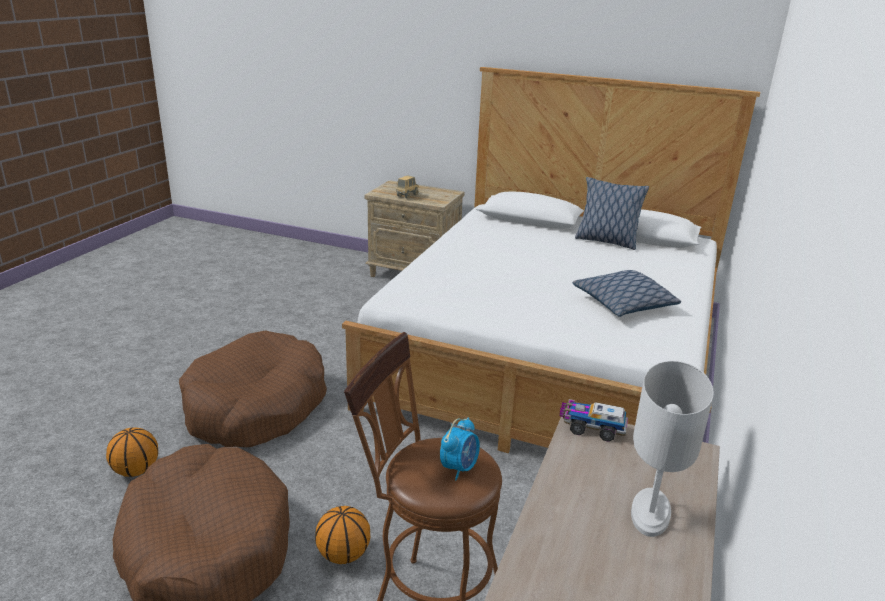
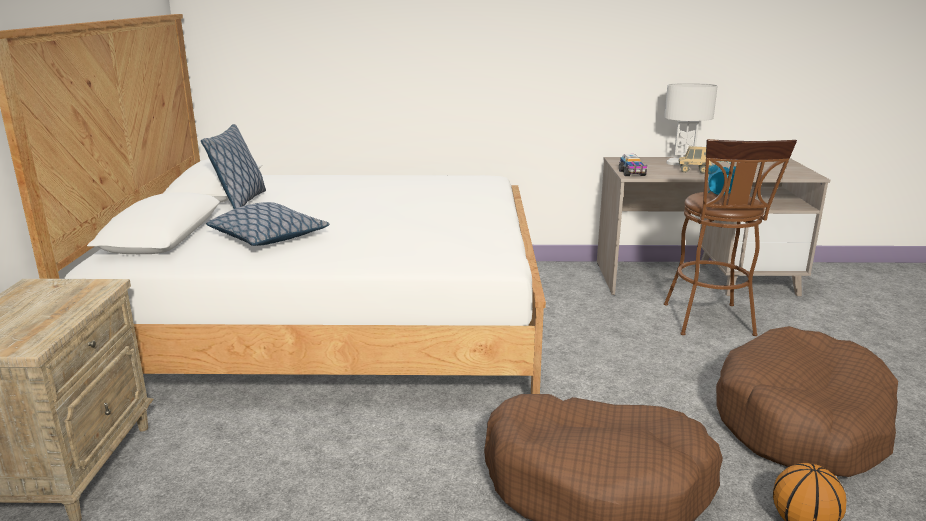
camera: 110 degrees left, 5 degrees down
(343, 555) = (715, 360): basketball -> none
(407, 195) = (54, 315): toy truck -> toy truck (693, 171)
(624, 304) = (409, 189): pillow -> pillow (269, 238)

